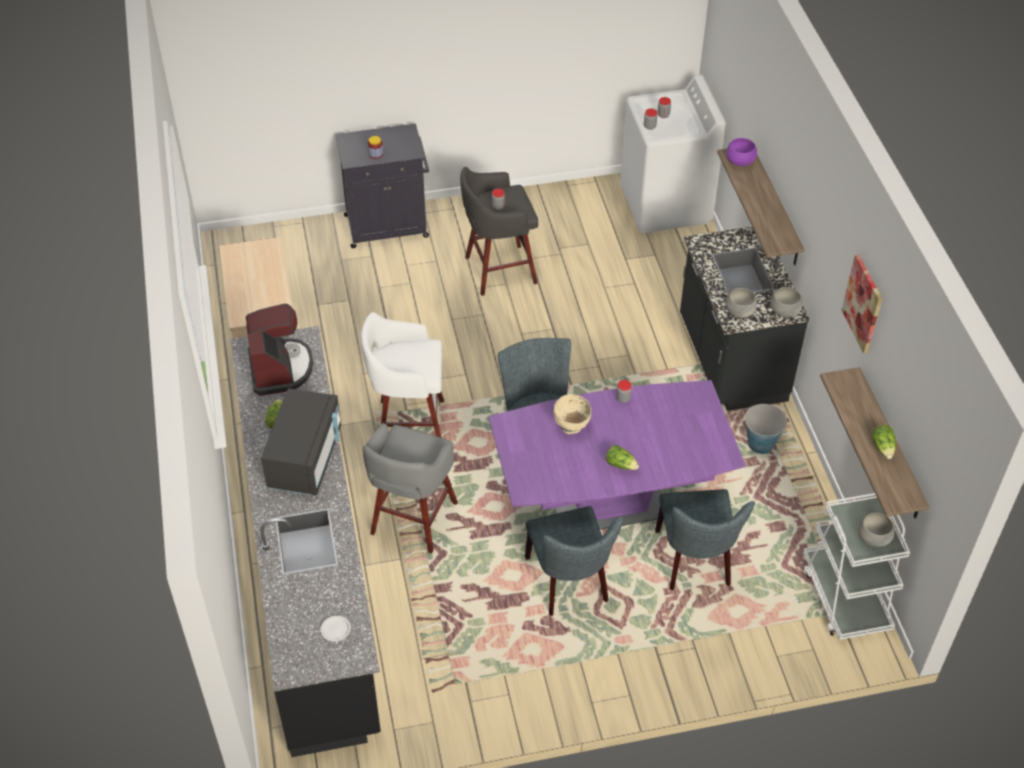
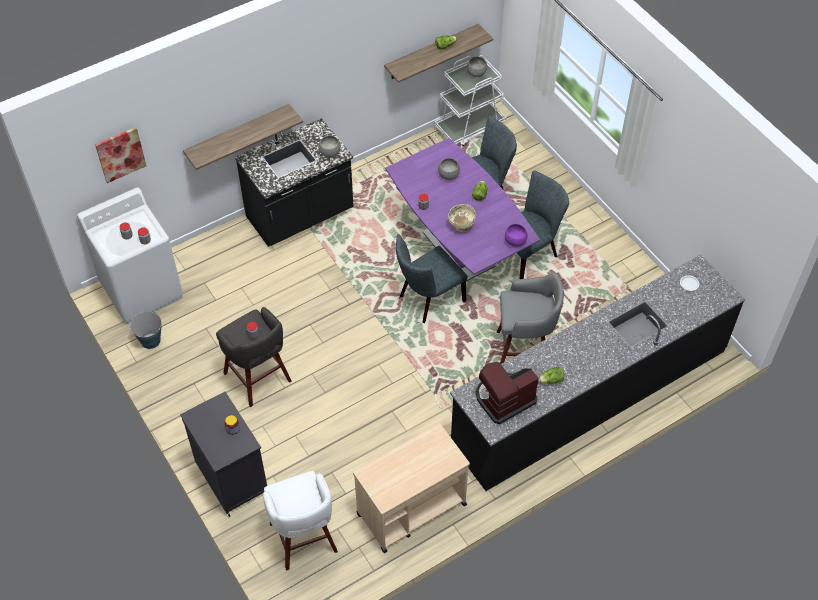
camera: 110 degrees left, 5 degrees up
(305, 459) = (575, 350): black microwave -> none
(408, 424) = (442, 384): white stool -> white stool (304, 540)
(739, 161) = (205, 153): purple bowl -> purple bowl (515, 241)
(760, 444) = (370, 185): bucket -> bucket (150, 341)
(784, 310) = (319, 131): grey bowl -> grey bowl (449, 175)
(863, 304) = (369, 38): picture -> picture (120, 154)

